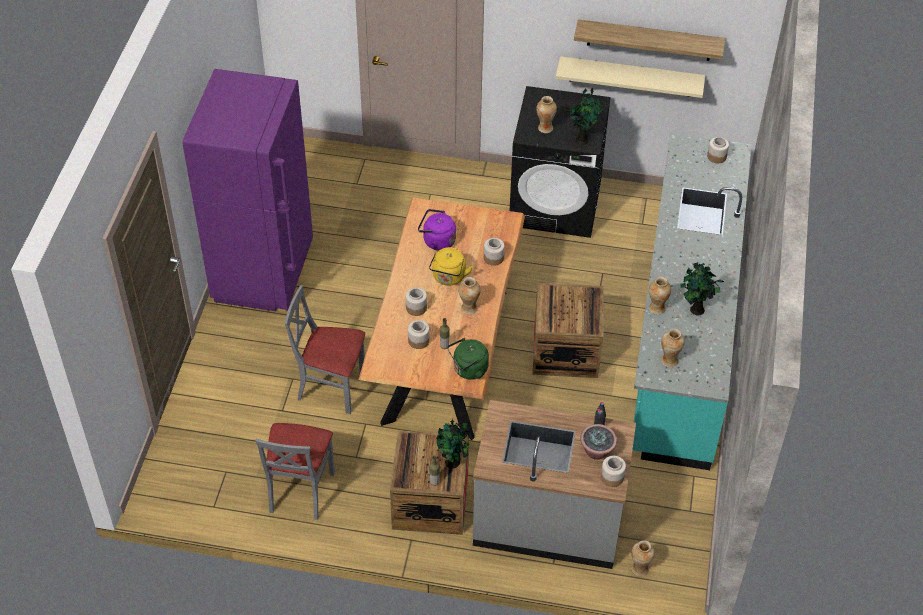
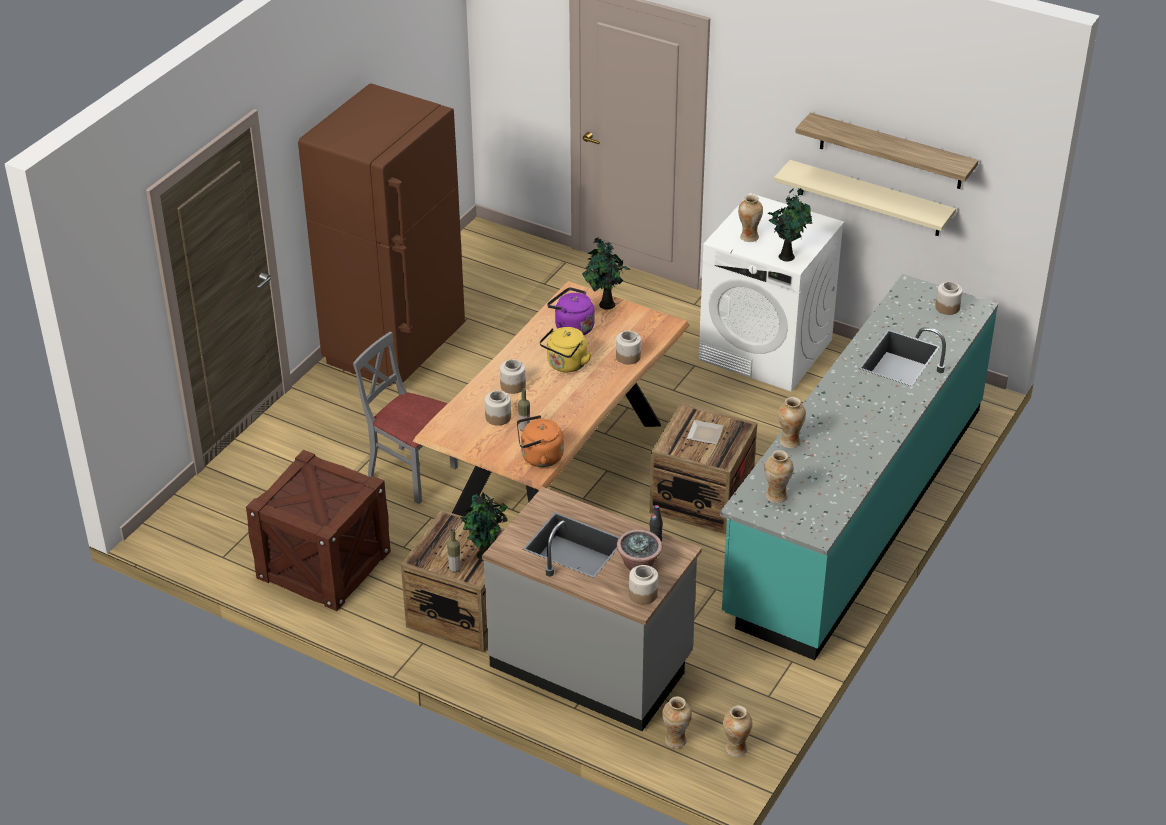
camera: 20 degrees right, 10 degrees down
(264, 273) = (395, 347): purple fridge -> brown fridge
(300, 491) = (324, 565): grey chair -> crate
(468, 370) = (539, 457): green kettle -> orange kettle
(469, 308) = (573, 399): vase -> vase (736, 749)
(556, 204) = (766, 350): black washing machine -> white washing machine
(570, 307) = (705, 435): none -> plate
(696, 310) = (836, 453): potted plant -> potted plant (605, 304)

